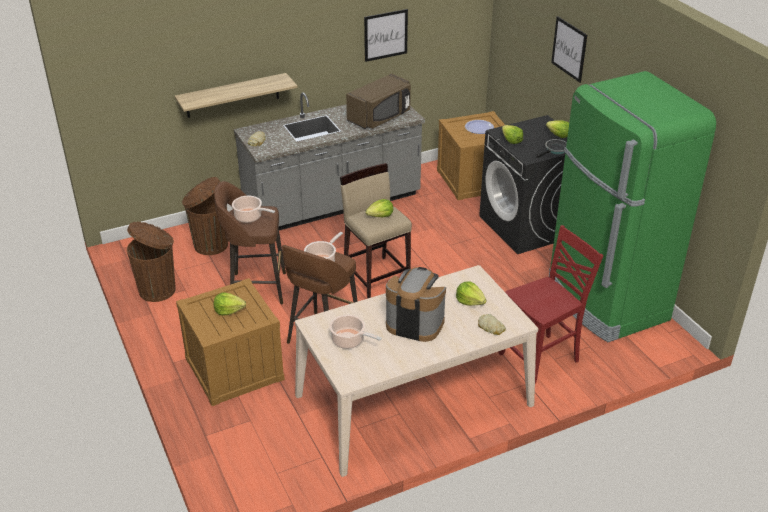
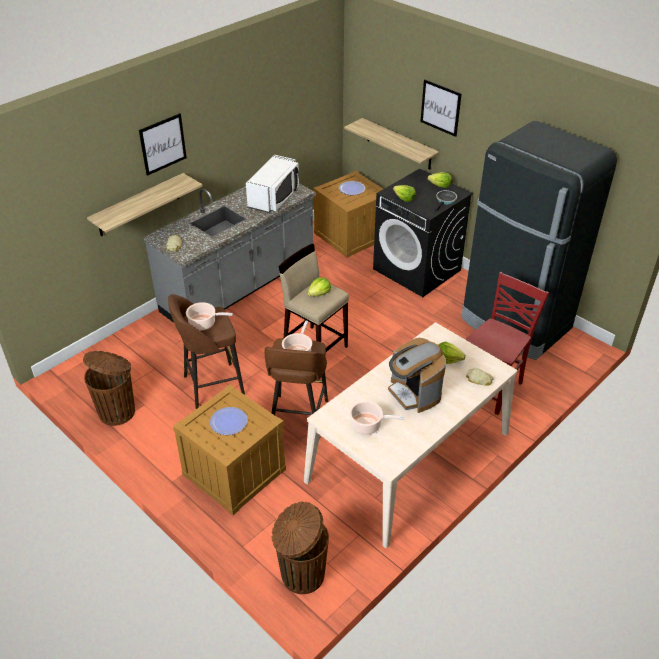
camera: 20 degrees left, 5 degrees up
(209, 245) = (144, 353): brown trash can -> brown trash can (301, 575)
(229, 310) = (228, 421): lettuce -> plate
(380, 117) = (275, 197): brown microwave -> white microwave
(385, 35) = (262, 119): picture -> picture (163, 144)
(414, 324) = (414, 393): coffee machine -> coffee machine turned 120 degrees counterclockwise
(532, 86) = (398, 144): none -> shelf
(606, 302) = (515, 324): green fridge -> black fridge

